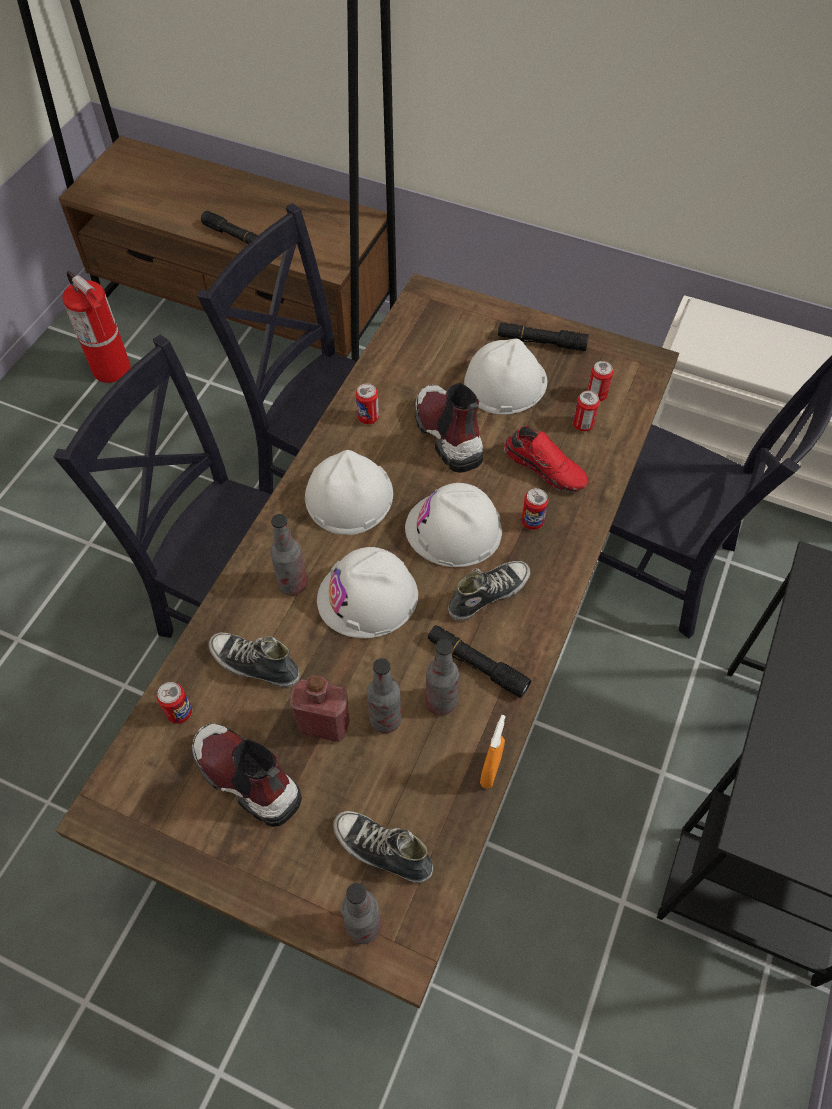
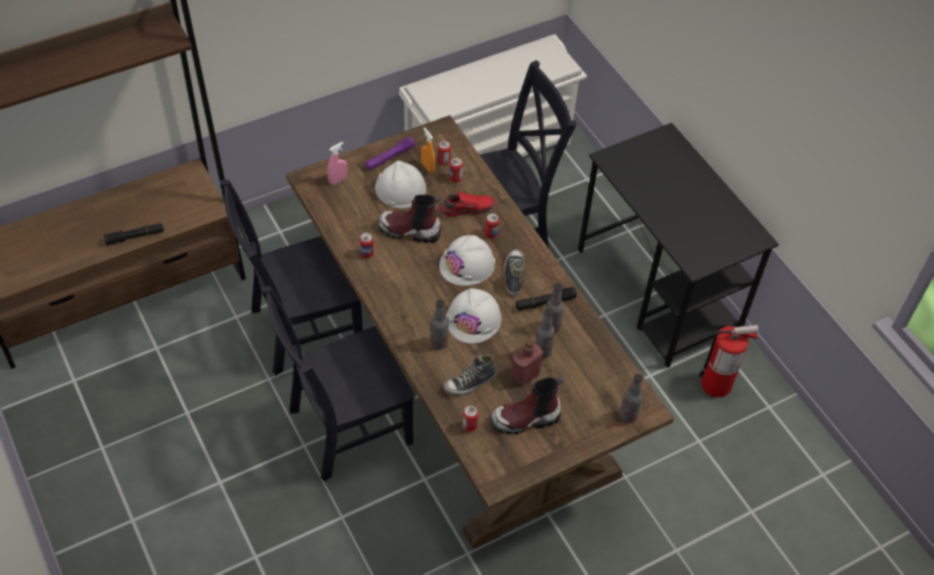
camera: 55 degrees left, 5 degrees down
(112, 369) = (85, 393): fire extinguisher -> fire extinguisher (716, 384)
(348, 496) = (408, 291): white hard hat -> none
(382, 850) = (601, 390): shoe -> none
(452, 320) = (338, 180): none -> pink spray bottle
(490, 770) = (598, 331): orange spray bottle -> orange spray bottle (427, 167)
(541, 342) = (389, 157): black flashlight -> purple flashlight

